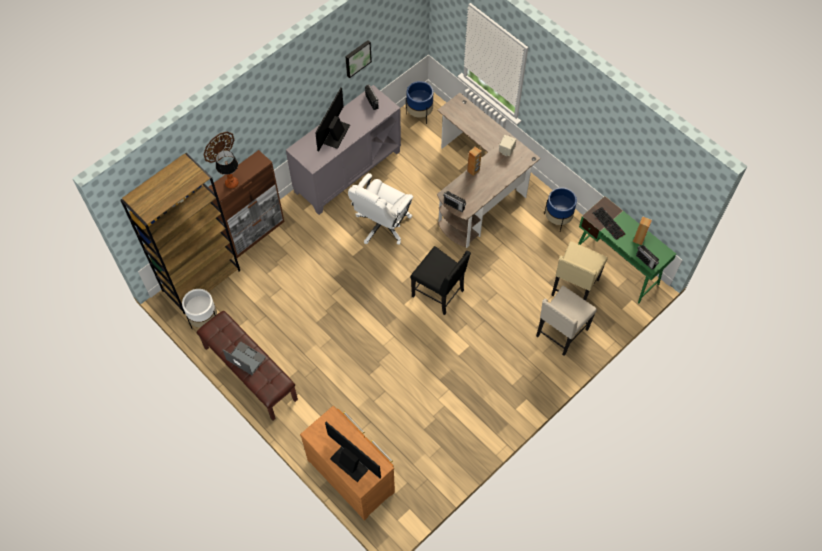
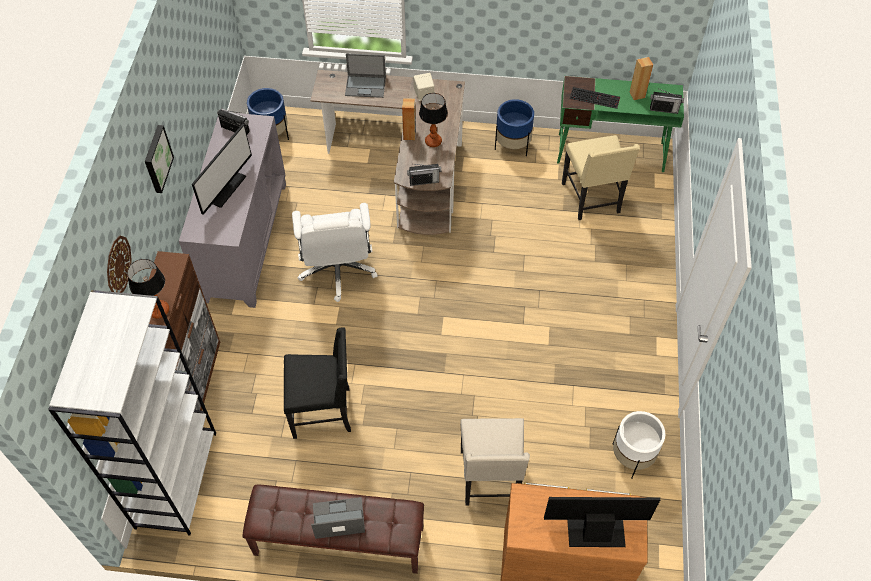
camera: 40 degrees left, 5 degrees down
(201, 280) = (176, 479): brown bookcase -> white bookcase
(204, 319) = (222, 522): white planter -> white planter (632, 457)
(335, 133) = (223, 187): monitor -> monitor turned 135 degrees counterclockwise
(357, 58) = (196, 74): picture -> picture (156, 159)
(439, 293) = (467, 297): black chair -> black chair (323, 411)
(477, 122) = (366, 86): none -> laptop
(483, 184) = (433, 141): none -> table lamp
(560, 333) = (623, 249): beige chair -> beige chair (490, 479)

